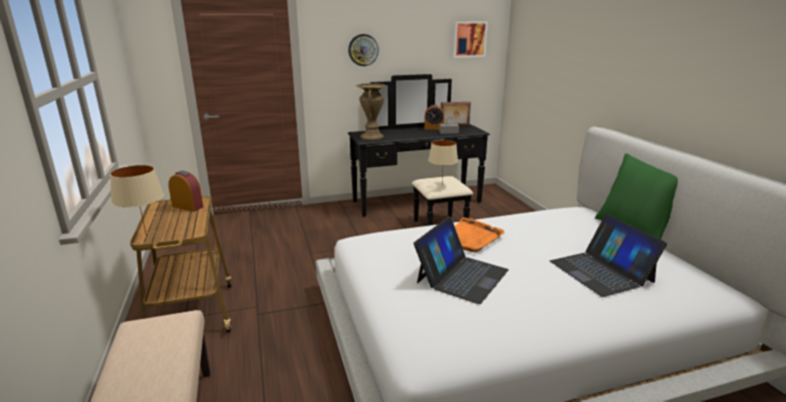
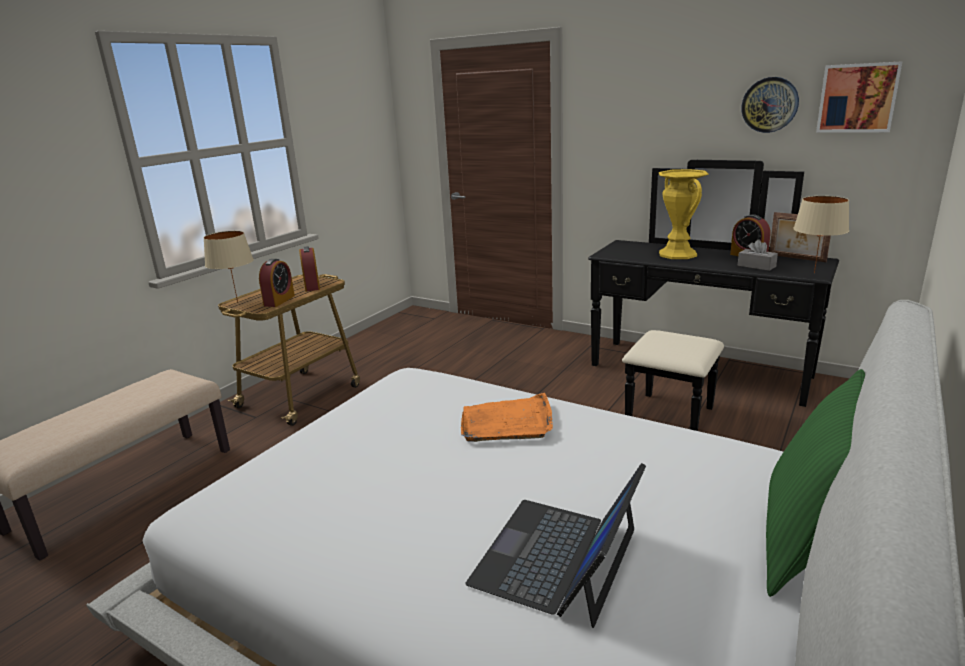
camera: 50 degrees right, 0 degrees up
(192, 223) = (279, 300): none -> alarm clock
(363, 50) = (650, 117): wall clock -> wall clock (769, 105)
(372, 137) = (625, 252): brown vase -> none
(401, 133) = (677, 254): none -> yellow vase
(442, 186) = (662, 348): beige table lamp -> beige table lamp (814, 273)
(461, 276) = (391, 457): laptop -> none

